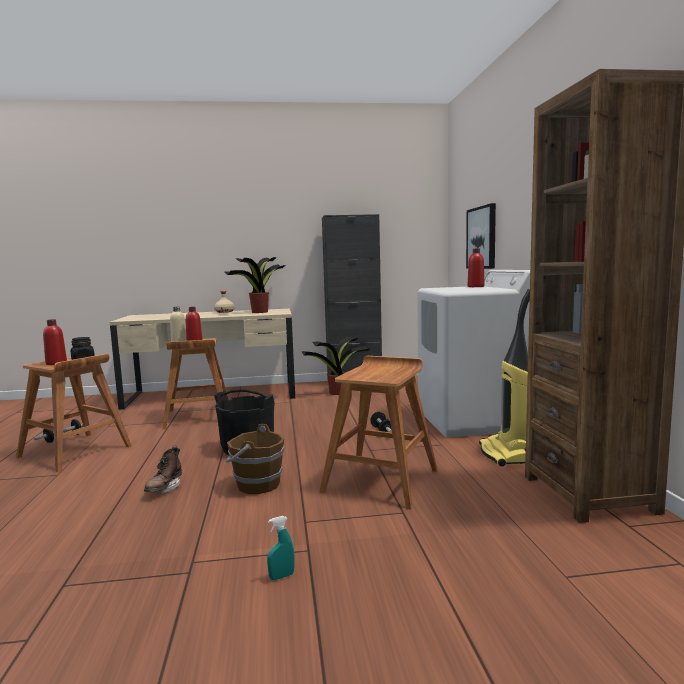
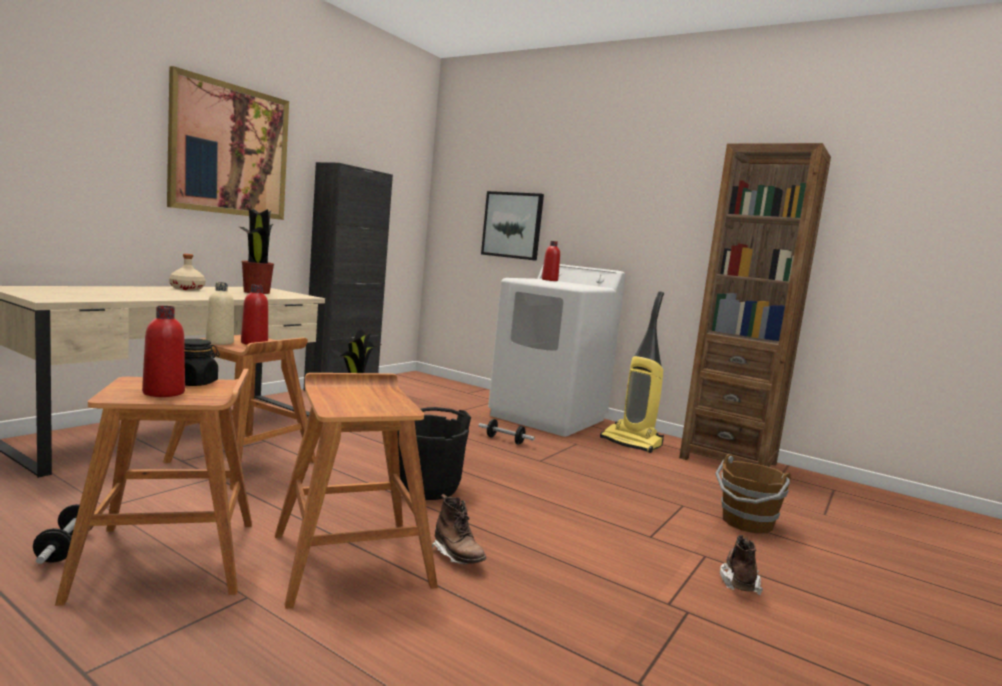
camera: 50 degrees left, 0 degrees up
(256, 223) = (230, 150): none -> picture
(256, 485) = (534, 520): brown bucket -> brown bucket (746, 523)
(281, 576) = (739, 581): turquoise spray bottle -> brown boot
(381, 480) = (612, 485): brown stool -> brown stool (351, 558)

